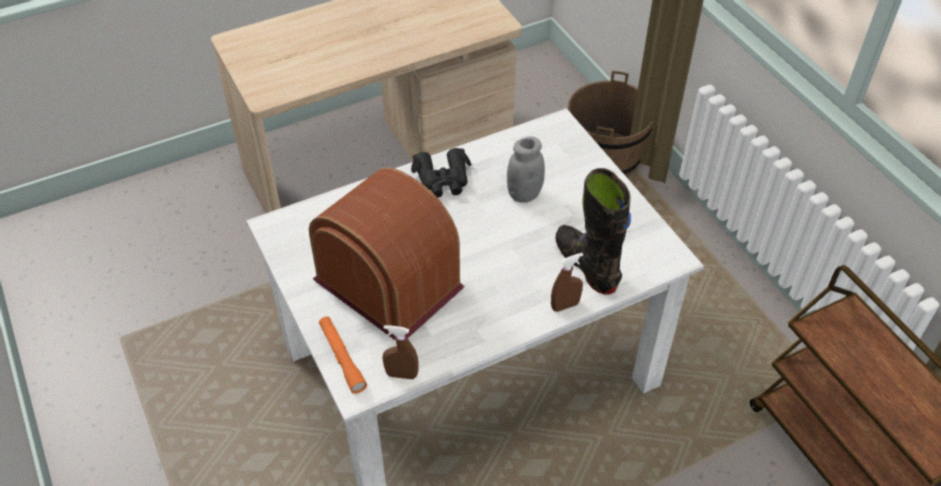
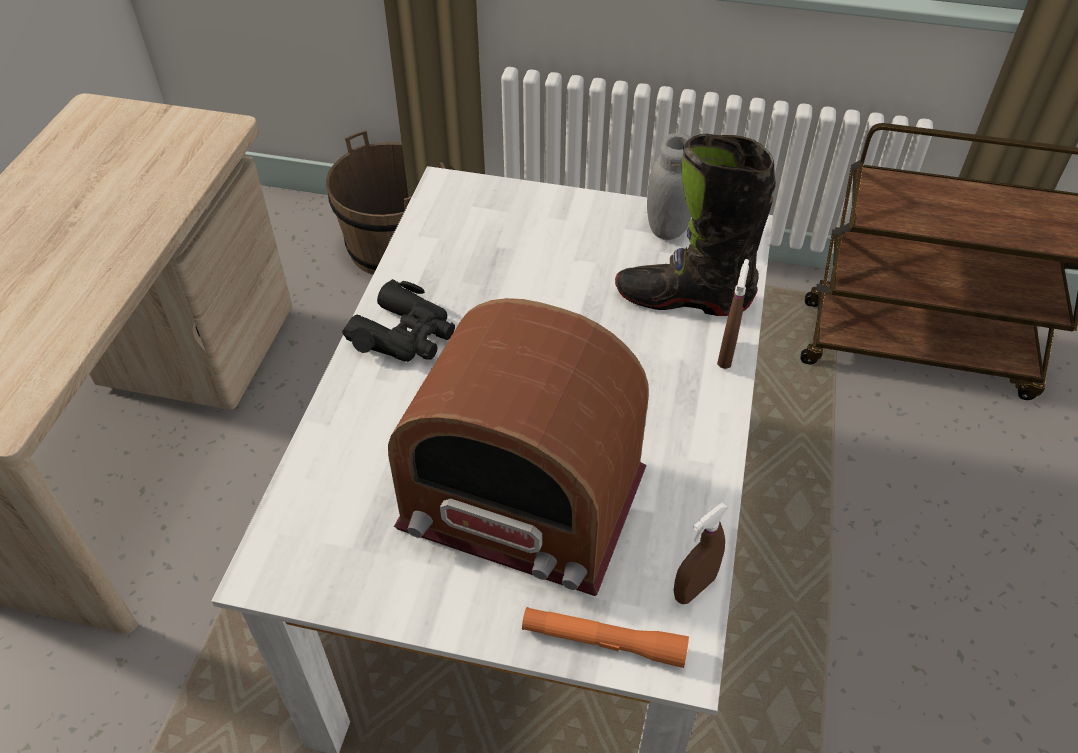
camera: 50 degrees left, 0 degrees up
(389, 283) = (522, 501): radio -> radio turned 150 degrees counterclockwise
(524, 194) = (517, 280): grey jar -> grey jar (667, 227)

